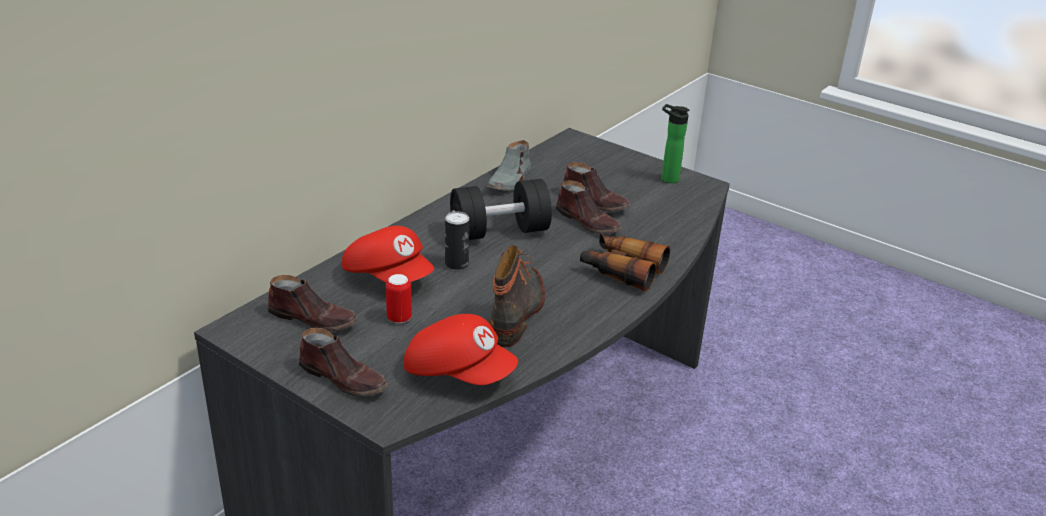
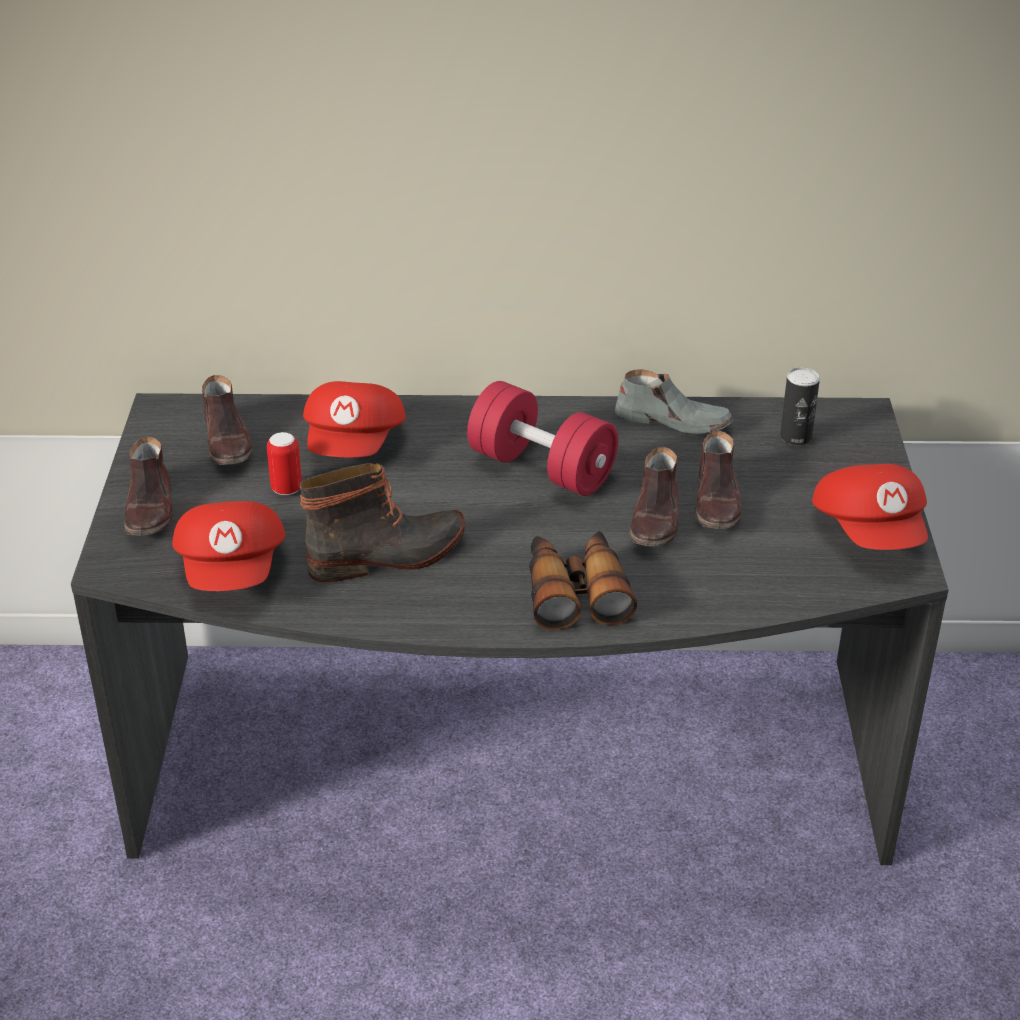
camera: 55 degrees right, 5 degrees up
(456, 264) = (435, 473): can -> can (795, 437)
(499, 232) = (541, 468): black dumbbell -> red dumbbell
(510, 180) = (673, 420): grey shoe -> grey shoe turned 150 degrees counterclockwise
(667, 178) = (871, 531): bottle -> red cap

